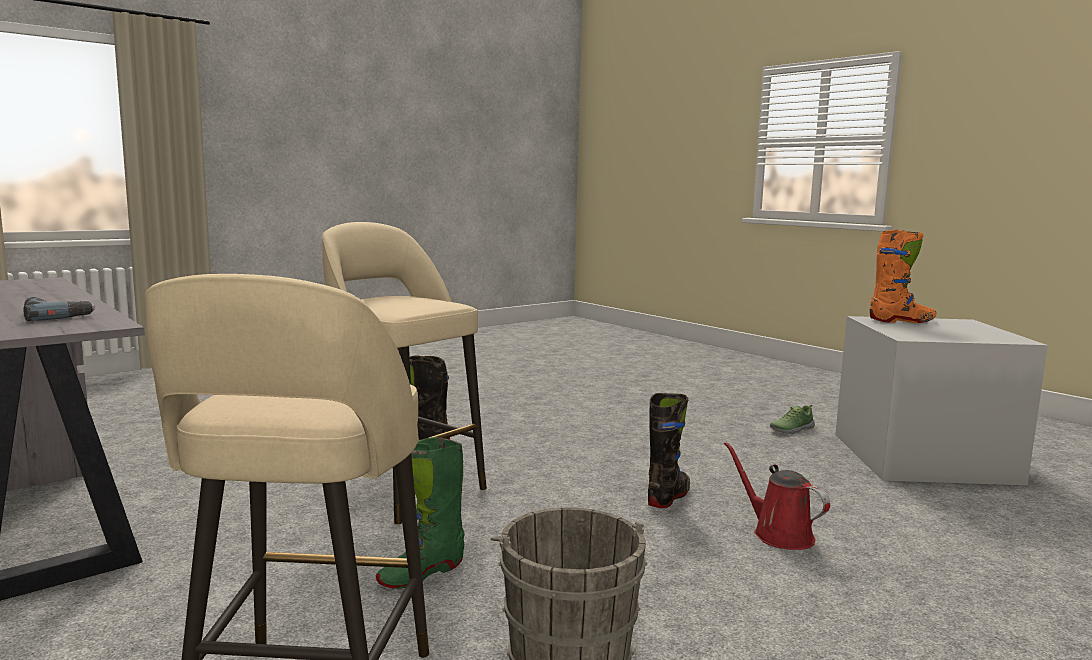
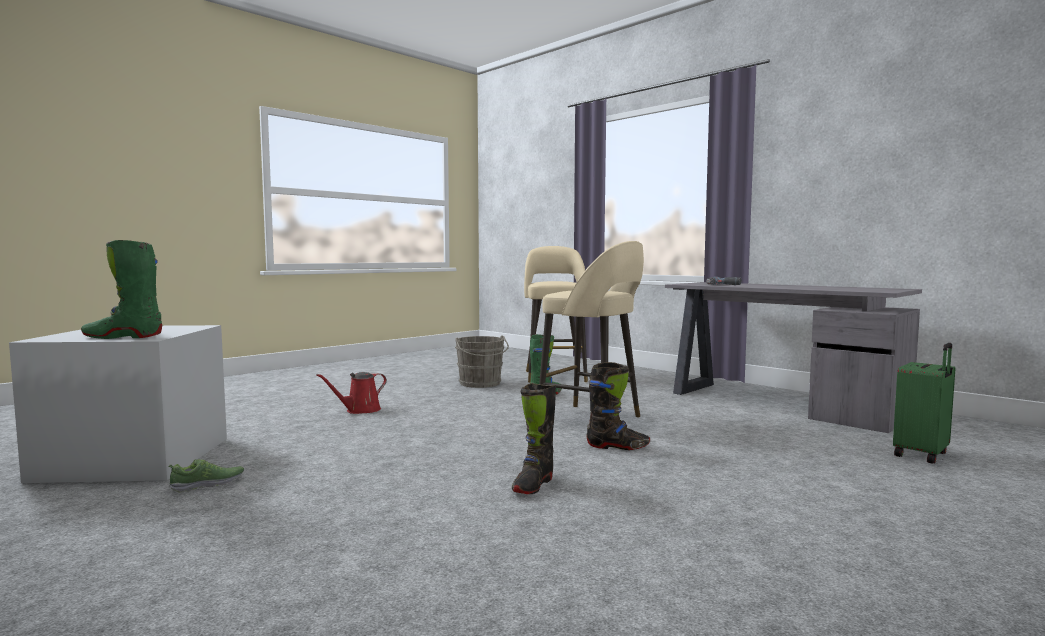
camera: 175 degrees right, 5 degrees down
(134, 422) = (922, 454): none -> green suitcase
(668, 497) = (410, 422): black boot -> black boot (533, 485)
(778, 534) = (360, 410): red watering can -> red watering can turned 90 degrees clockwise
(902, 321) = (123, 337): orange boot -> green boot

